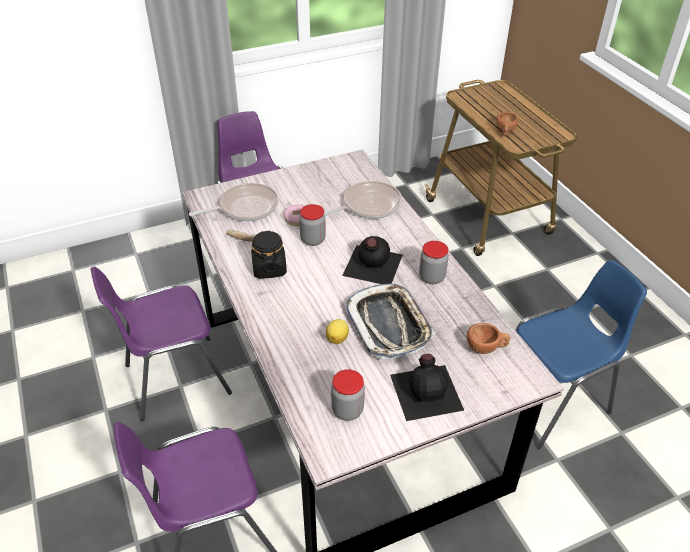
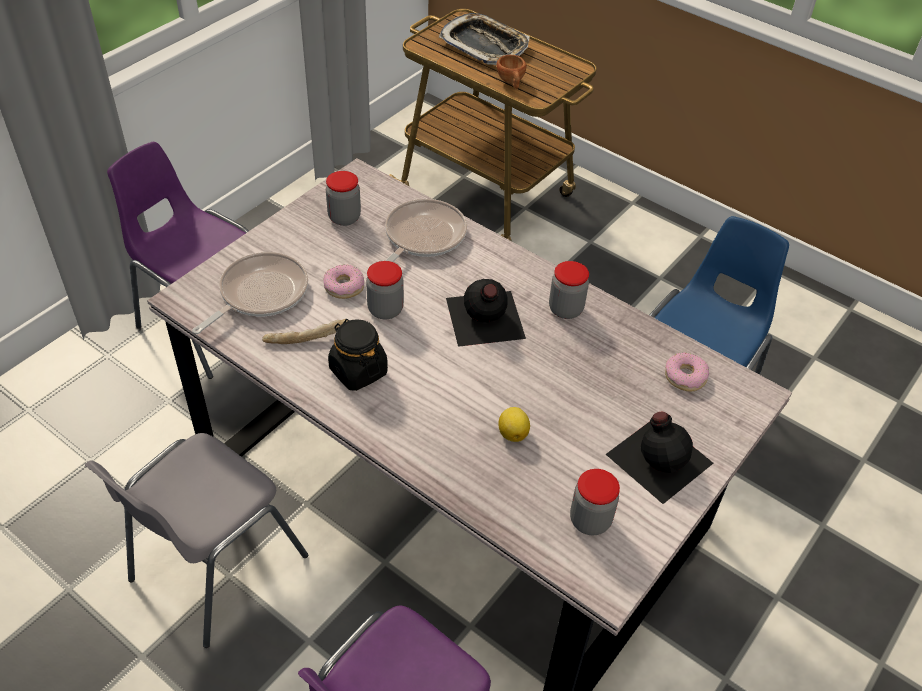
camera: 30 degrees left, 5 degrees up
(174, 379) = (214, 569): purple chair -> grey chair
(328, 180) = (344, 217): none -> jar
(389, 325) = (560, 391): tray -> tray (484, 45)
(486, 348) = (685, 376): brown cup -> donut

